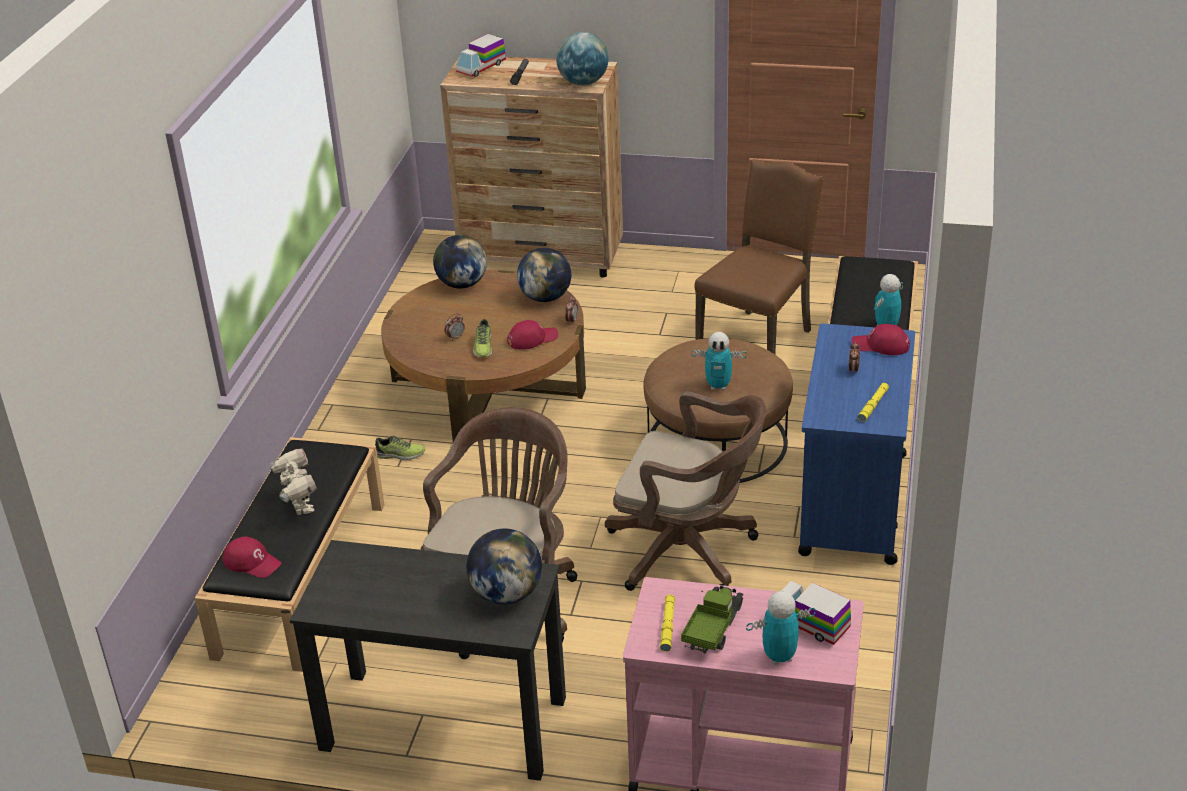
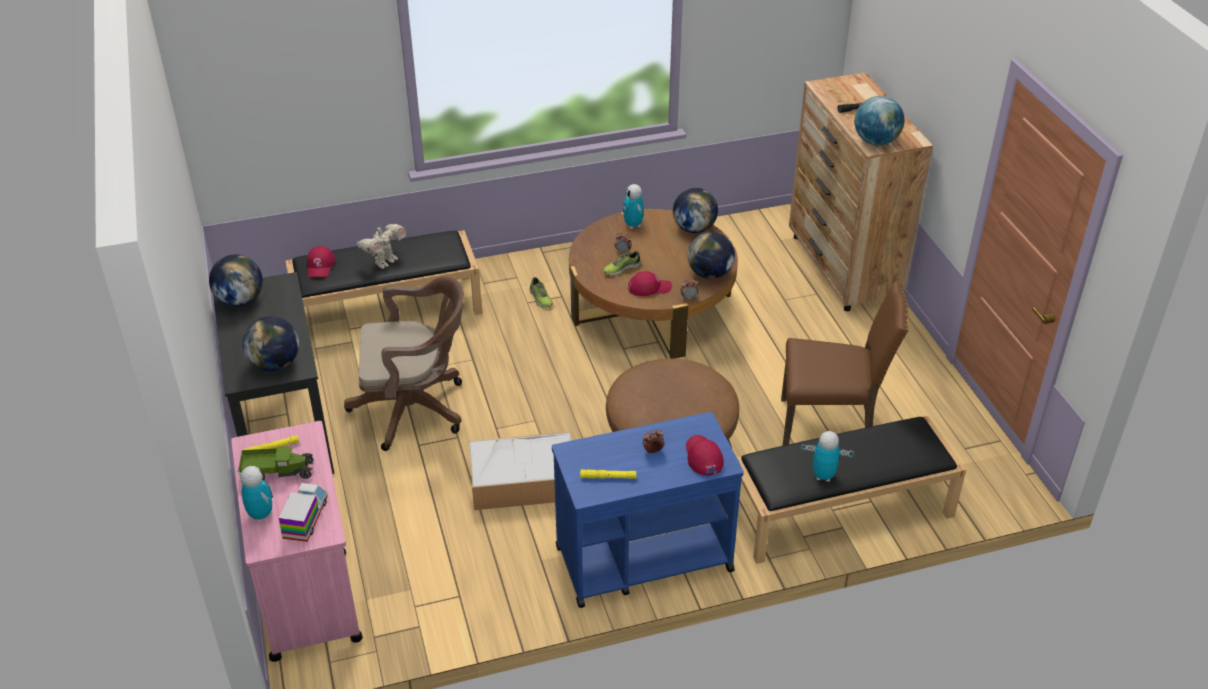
camera: 60 degrees right, 5 degrees up
(347, 599) = (240, 300): none -> globe
(481, 67) = (852, 88): toy truck -> none
(532, 339) = (649, 287): red cap -> red cap turned 45 degrees counterclockwise
(689, 552) = (522, 482): brown office chair -> storage box
(718, 386) = (650, 401): toy robot -> toy robot (633, 225)

